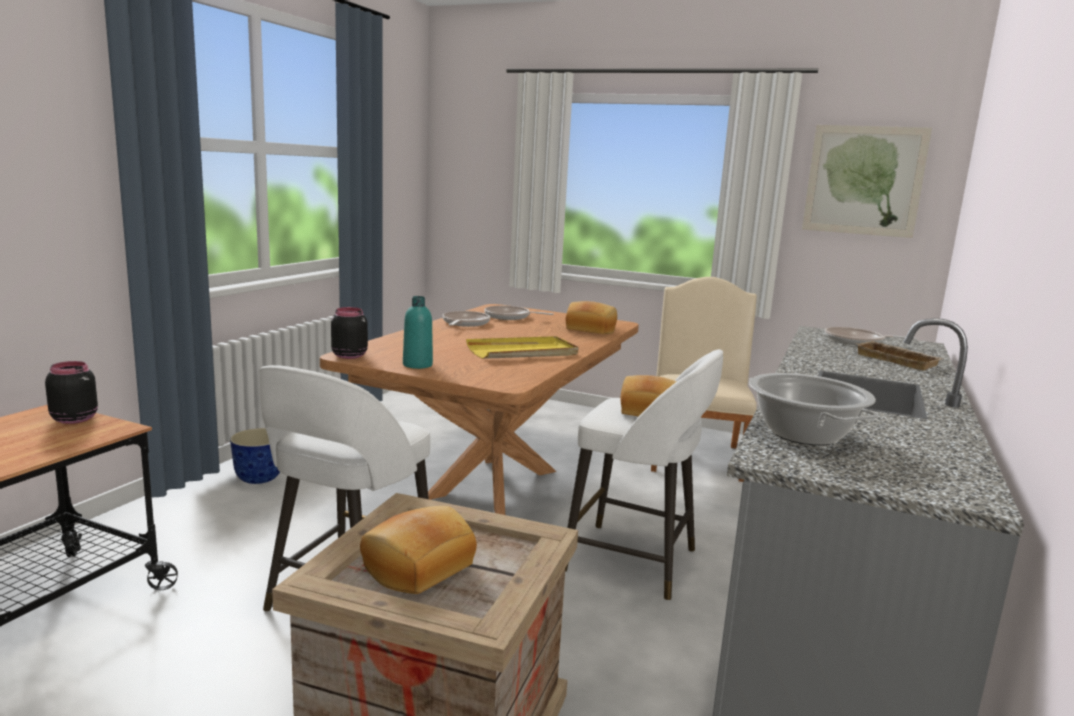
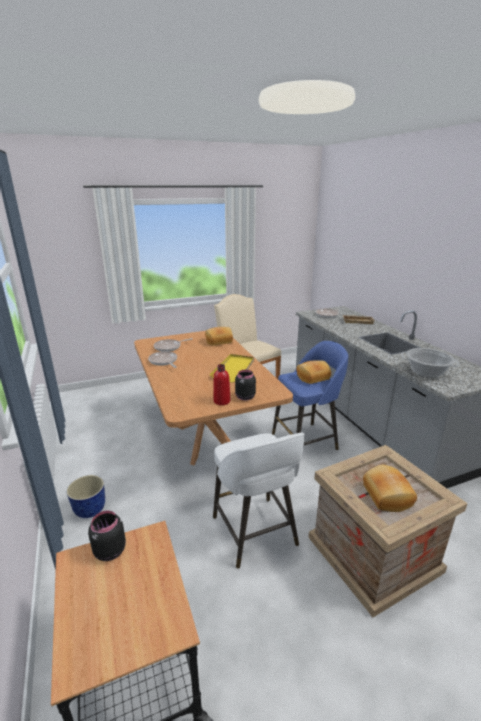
camera: 45 degrees left, 10 degrees up
(348, 355) = (180, 412): black jar -> black jar (244, 397)
(417, 365) = (222, 401): turquoise bottle -> red bottle
(634, 561) = (306, 441): white stool -> blue stool
(864, 180) = (281, 236): picture -> none

